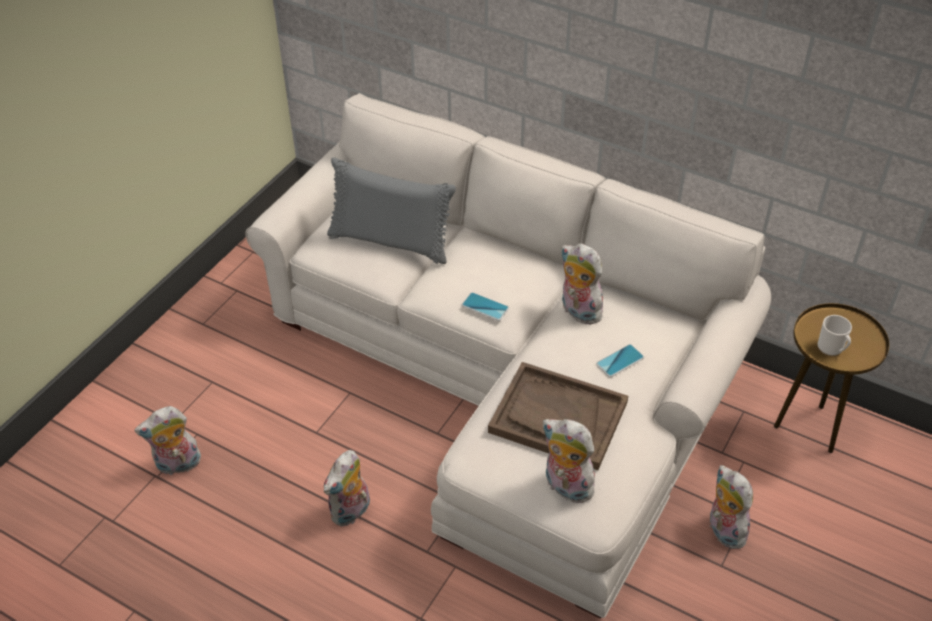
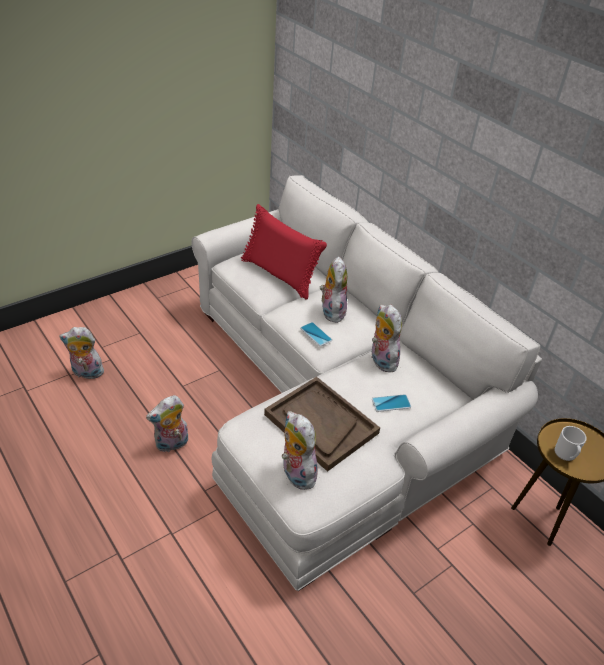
camera: 20 degrees right, 5 degrees down
(391, 241) = (280, 275): grey pillow -> red pillow
(723, 530) = (429, 567): plush toy -> plush toy (331, 311)

